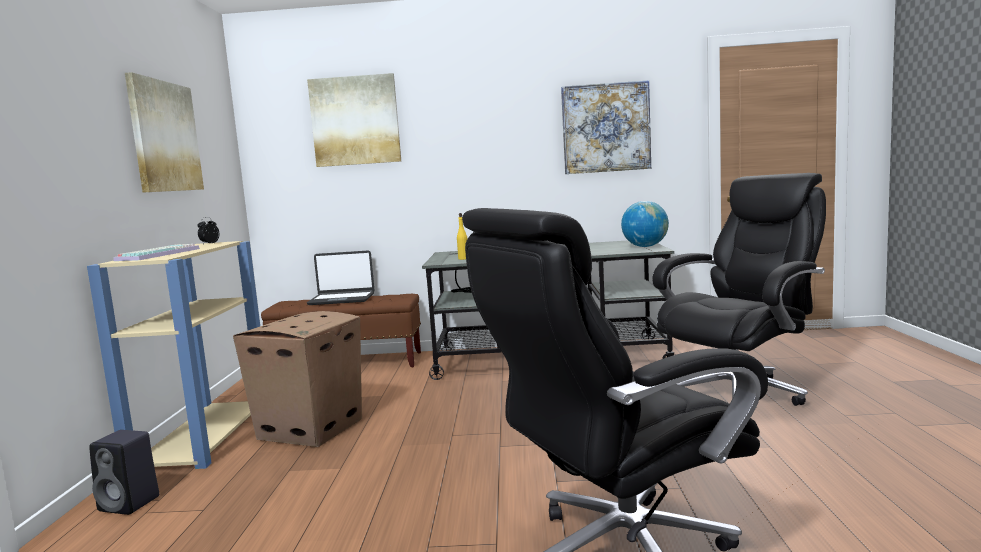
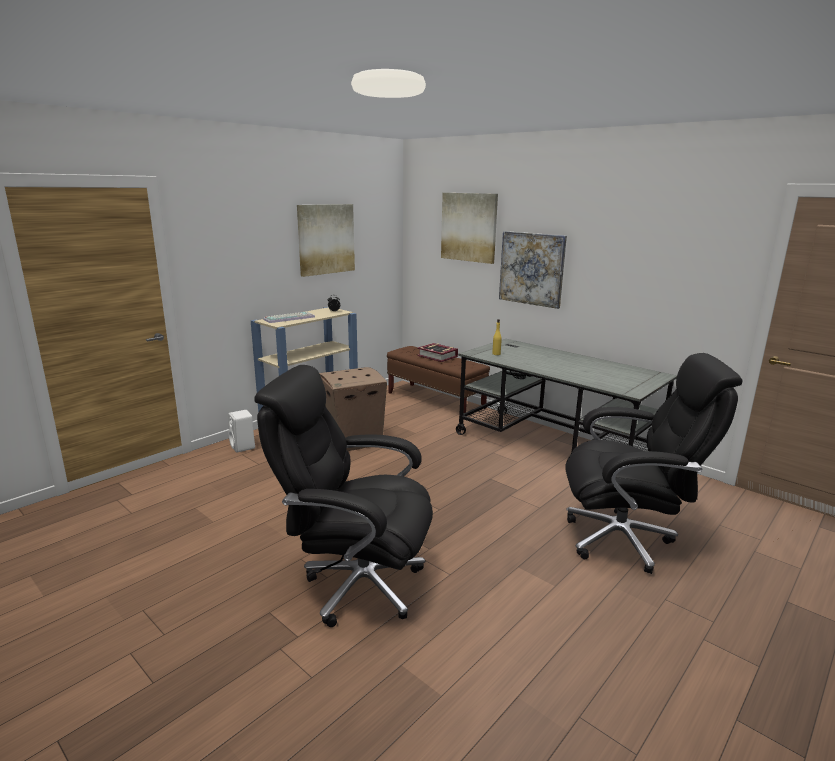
camera: 40 degrees right, 10 degrees up
(131, 503) = (243, 447): black speaker -> white speaker
(342, 299) = (437, 356): laptop -> book
(606, 128) = (658, 264): picture -> picture (532, 268)
(645, 246) = (638, 385): globe -> none

